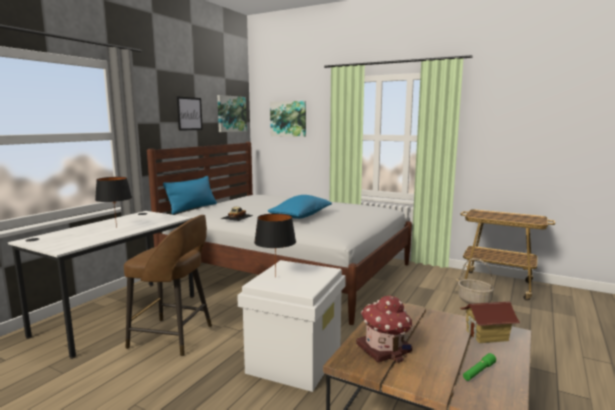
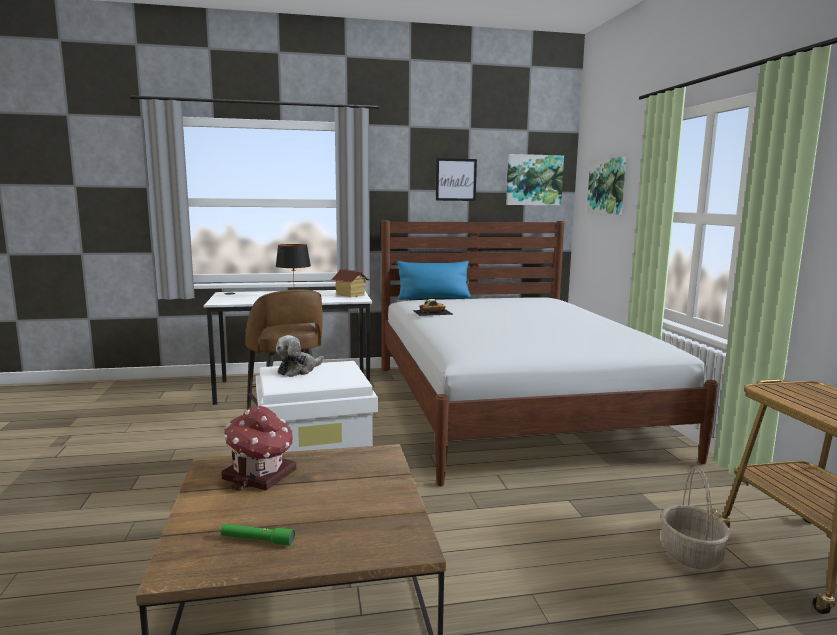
camera: 50 degrees right, 0 degrees up
(275, 277) = (298, 370): black table lamp -> plush toy
(301, 216) = (494, 326): blue pillow -> none
(487, 336) = (374, 529): toy house -> toy house (350, 295)

